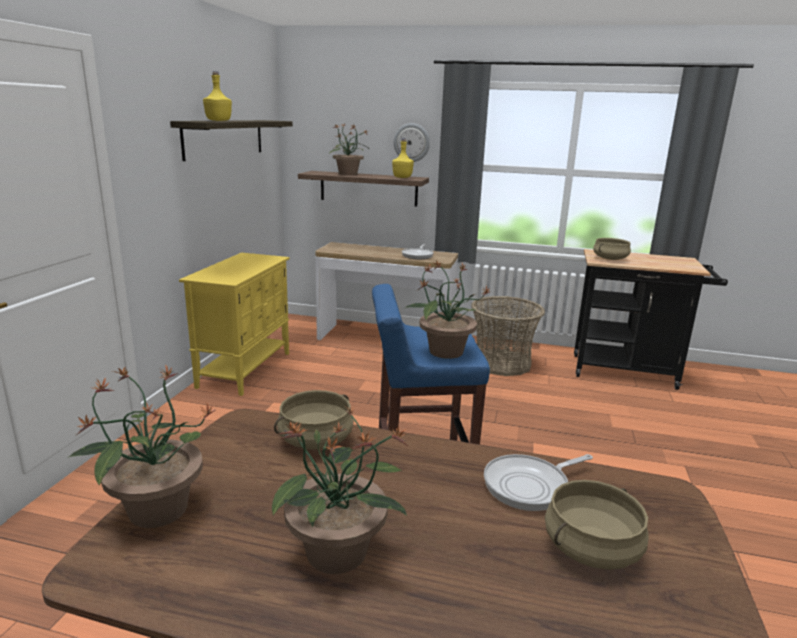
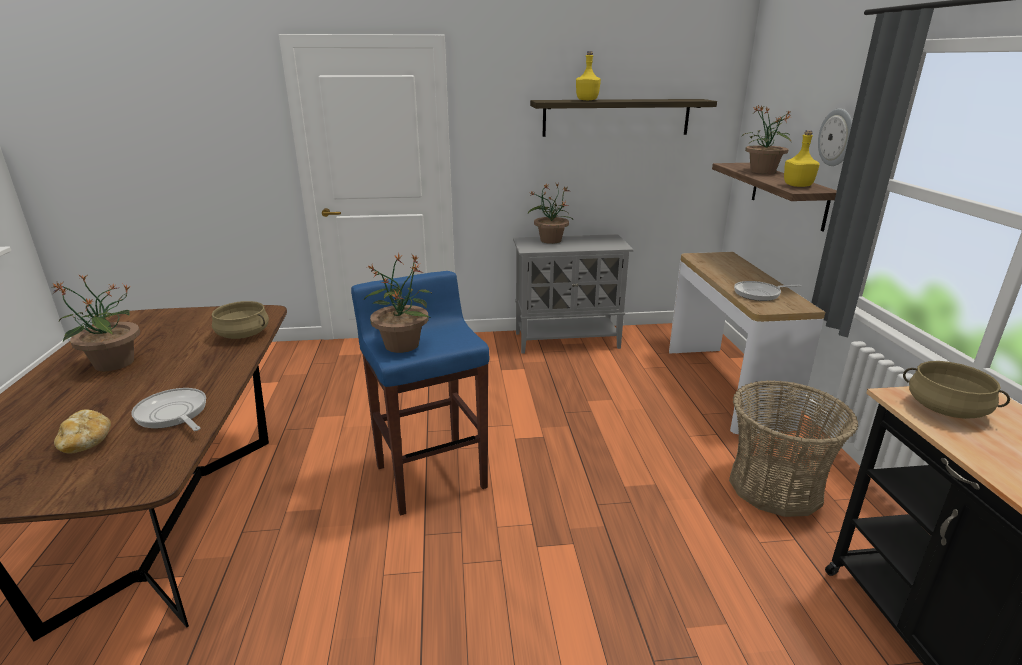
camera: 70 degrees right, 5 degrees up
(156, 509) = (167, 316): potted plant -> potted plant (550, 240)
(245, 369) = (568, 340): yellow cabinet -> grey cabinet
(591, 547) = (86, 443): beige cooking pot -> bread

